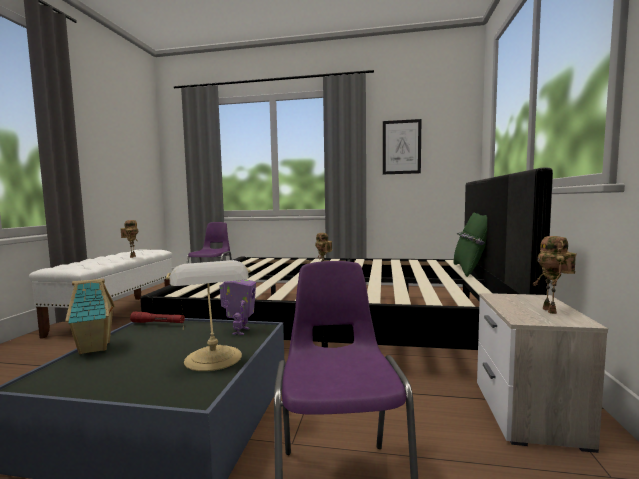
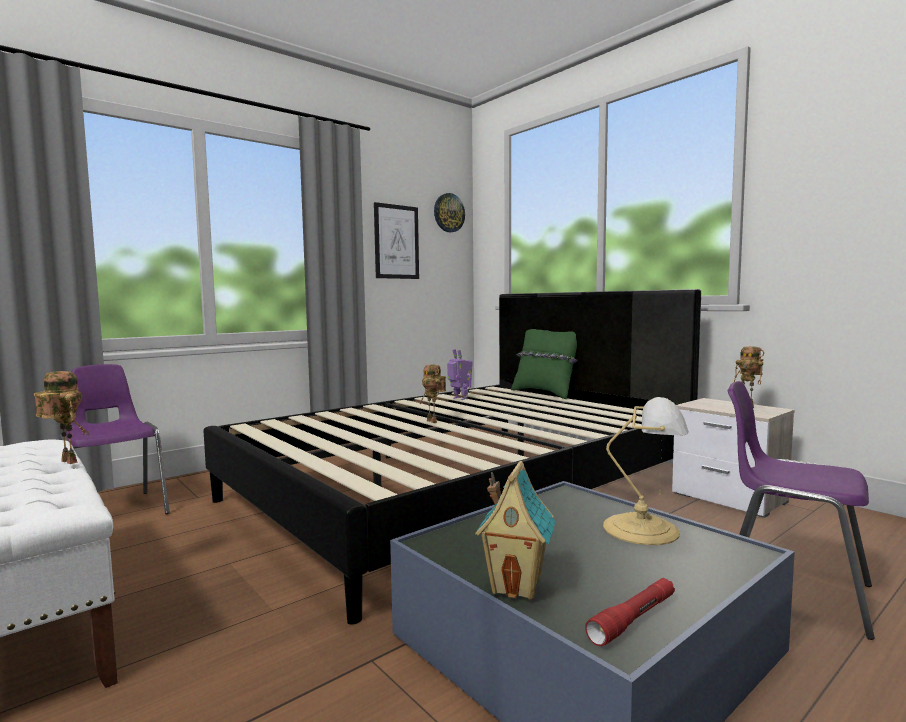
camera: 50 degrees left, 0 degrees up
(158, 323) = (453, 534): red flashlight -> red flashlight (633, 619)
(239, 331) = (561, 503): toy robot -> toy robot (460, 398)
(454, 118) = (448, 213): none -> wall clock

